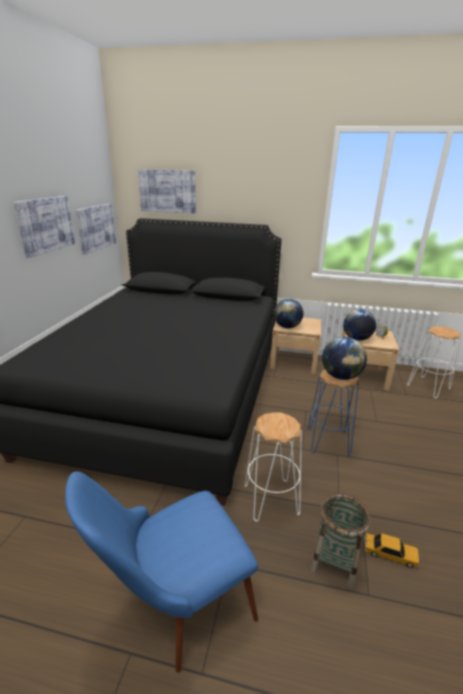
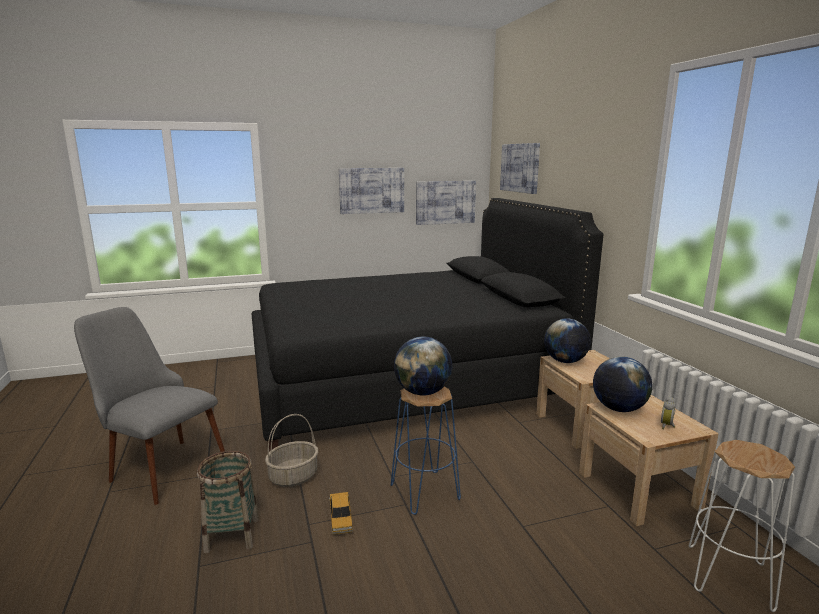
camera: 60 degrees right, 10 degrees down
(176, 607) = (158, 465): blue chair -> grey chair
(271, 500) = (293, 477): white stool -> basket
(389, 553) = (260, 575): toy car -> toy car (340, 518)

